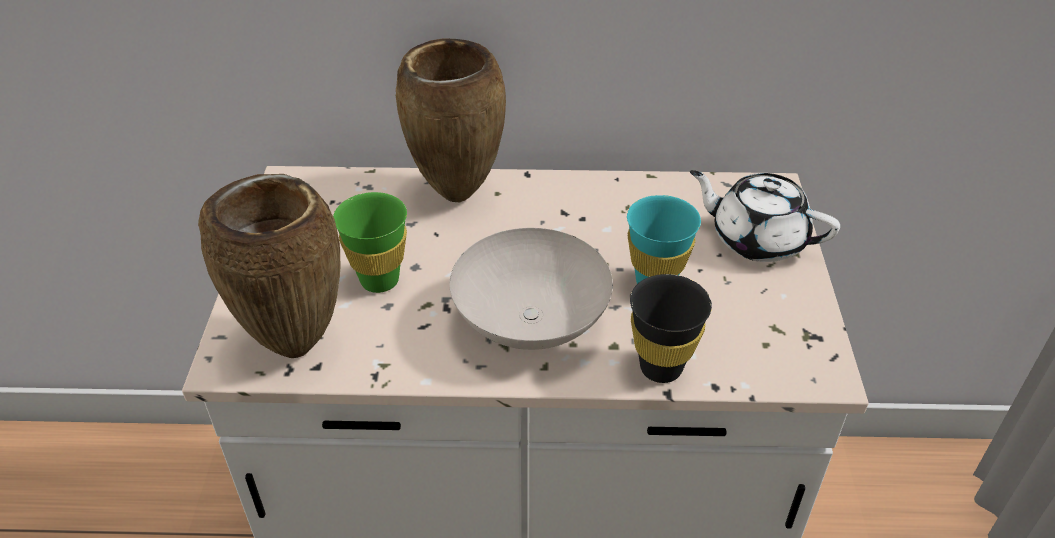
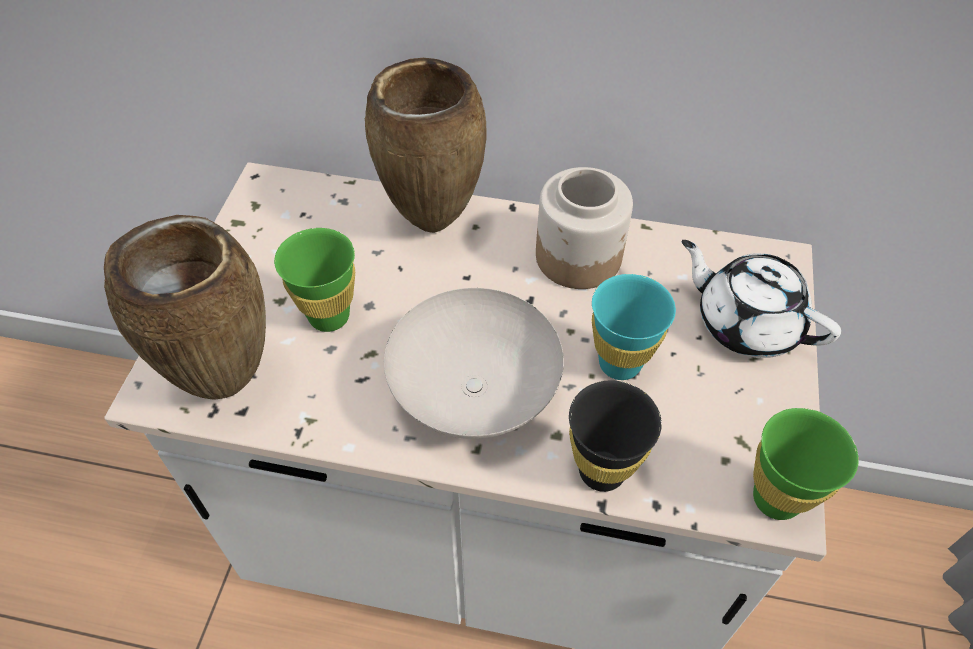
camera: 10 degrees right, 10 degrees up
(598, 206) = (579, 257): none -> jar
(816, 367) = (776, 499): none -> green cup

